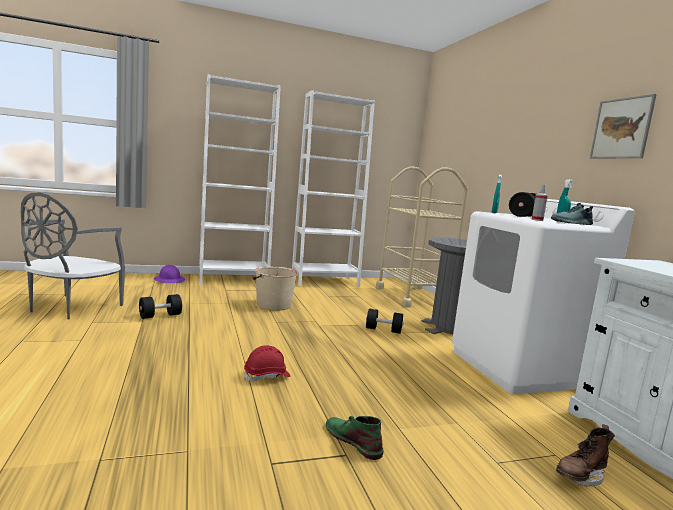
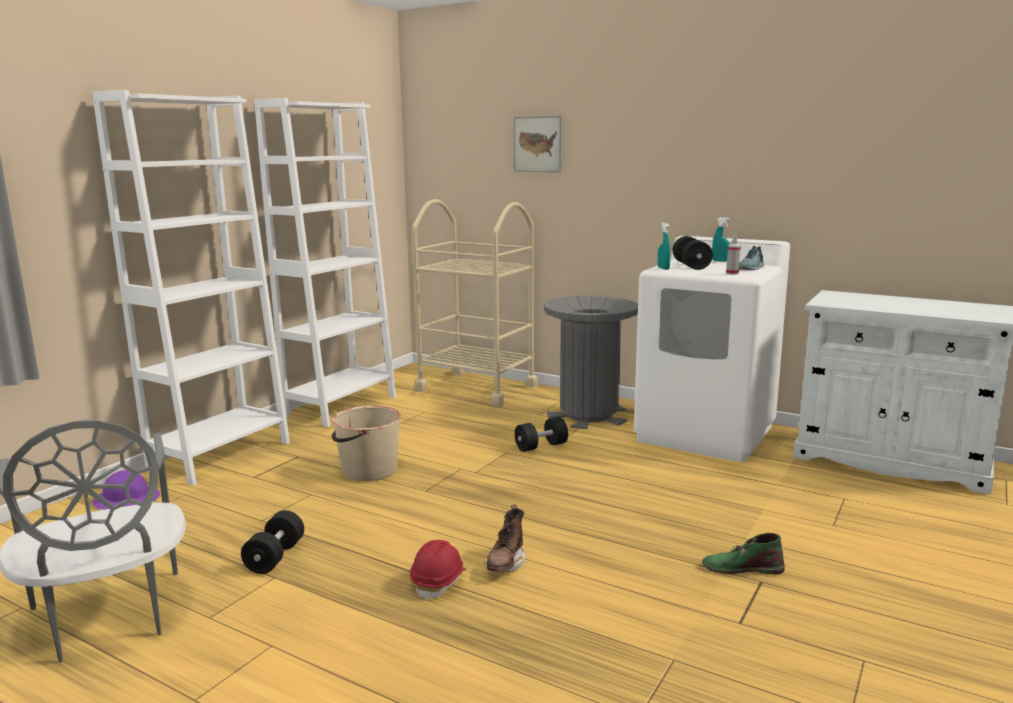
camera: 40 degrees left, 5 degrees up
(267, 376) = (566, 556): red hard hat -> red hard hat (439, 582)
(580, 476) = (877, 506): brown boot -> brown boot (505, 564)
(621, 128) = (755, 156): picture -> picture (538, 144)

